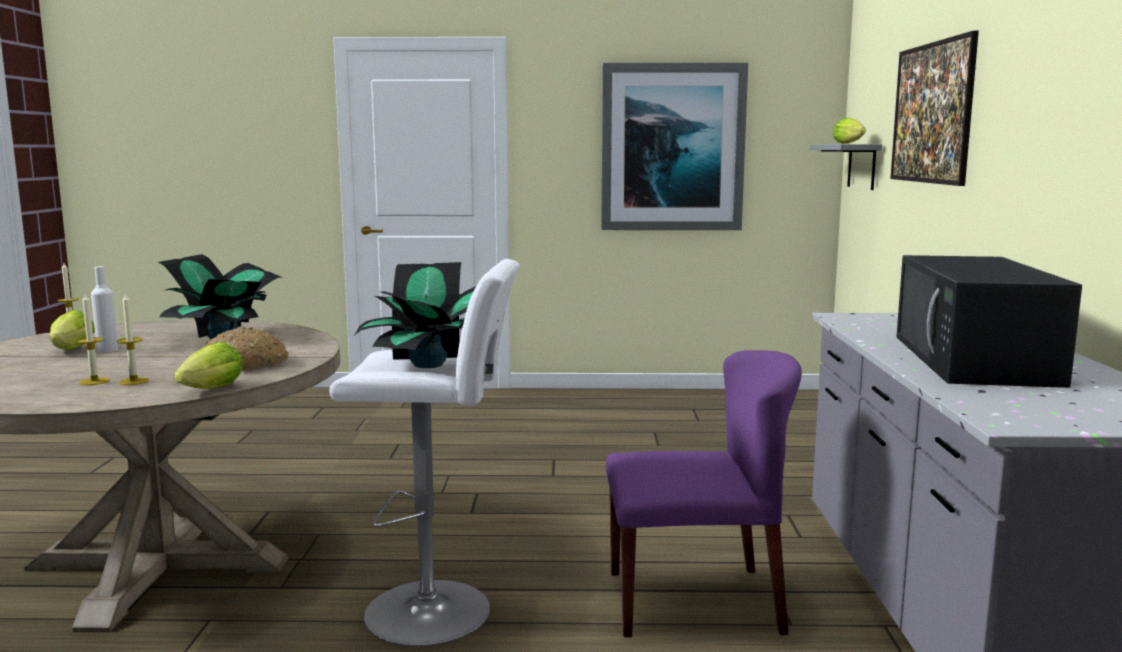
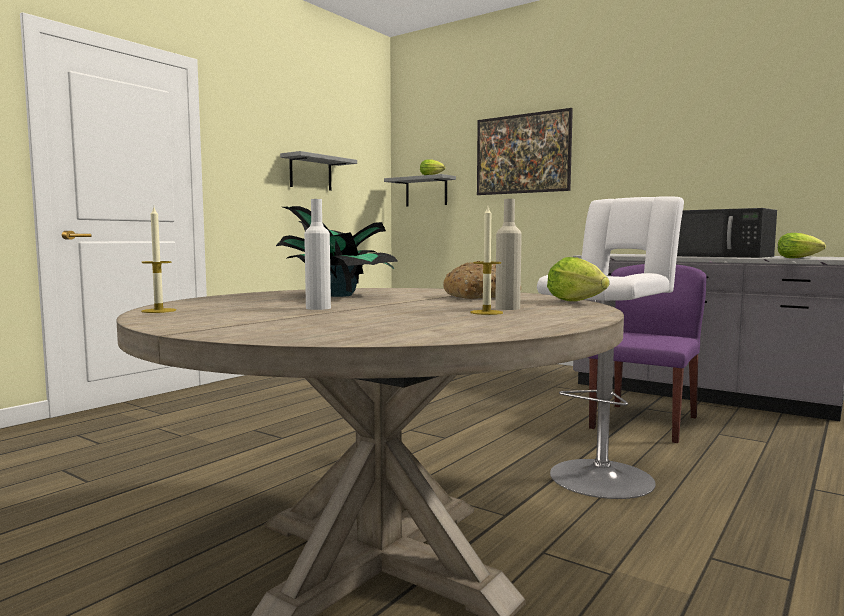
camera: 55 degrees left, 5 degrees down
(71, 350) = (285, 313): lettuce -> lettuce (800, 258)
(133, 381) = (507, 308): candle -> beige bottle
(430, 365) = (609, 275): potted plant -> none
(672, 147) = (310, 173): picture -> grey shelf

